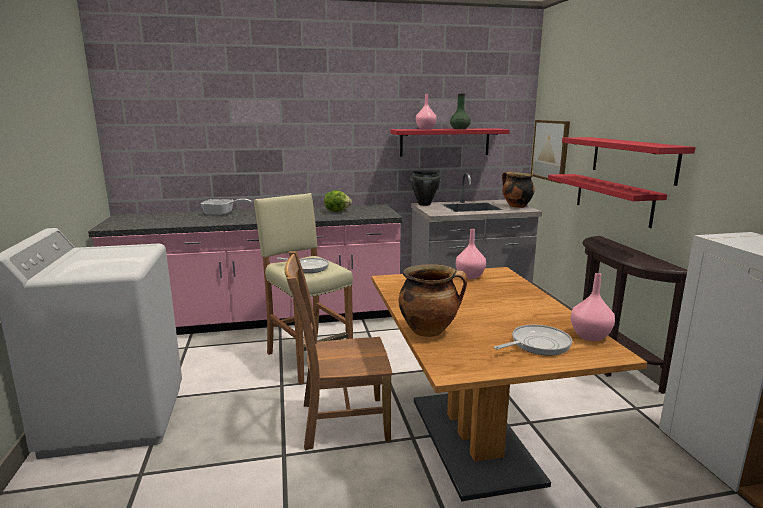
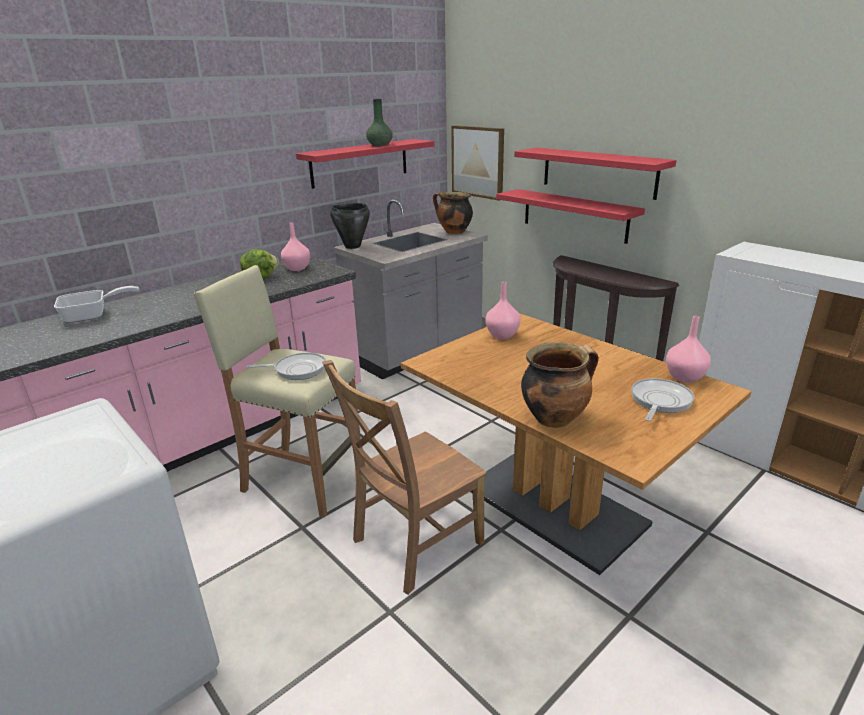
camera: 30 degrees left, 10 degrees up
(426, 129) = (342, 149): pink vase -> pink vase (297, 268)

